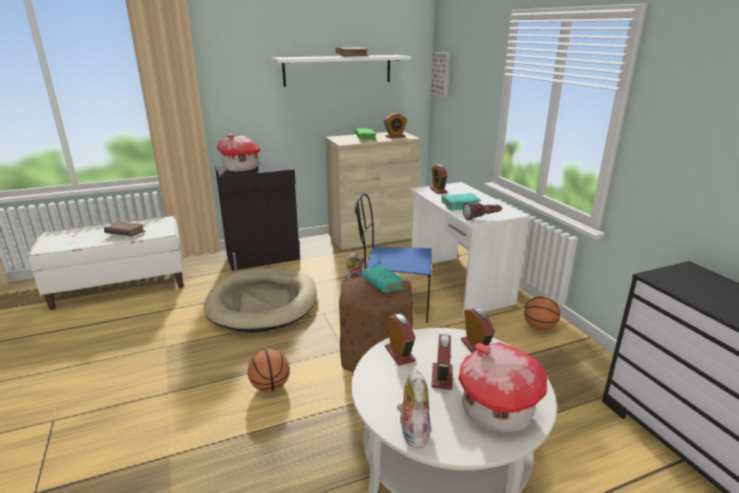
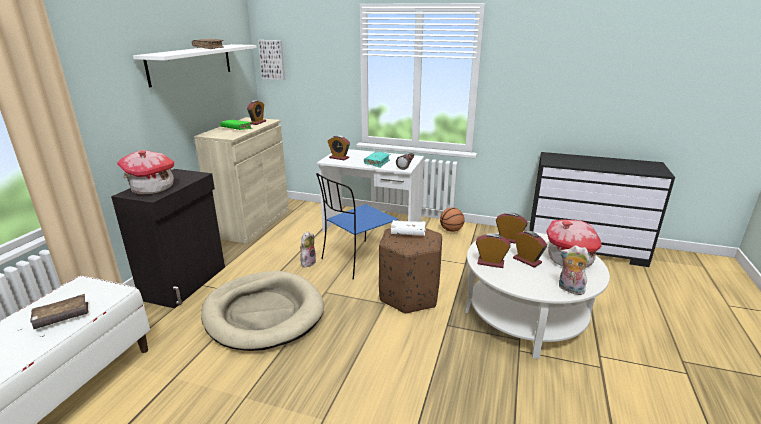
camera: 50 degrees left, 0 degrees up
(270, 386) = (385, 355): basketball -> none
(382, 284) = (408, 233): turquoise book -> white book

